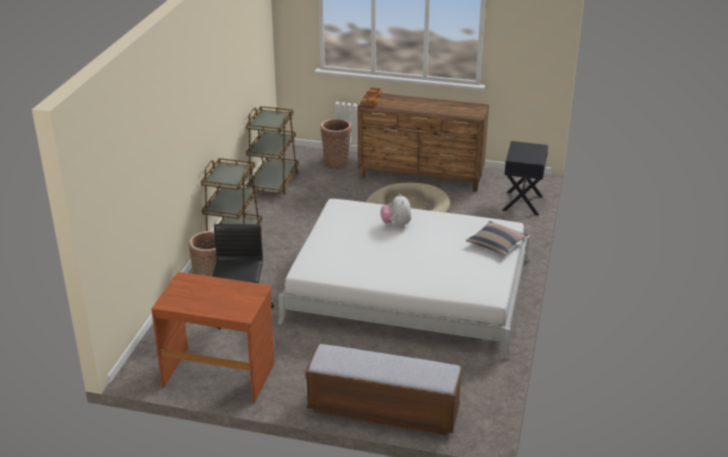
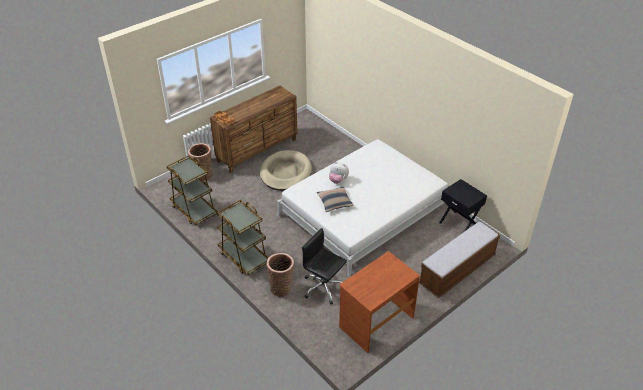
camera: 55 degrees left, 10 degrees up
(496, 243) = (389, 156): pillow -> pillow (335, 202)
(523, 203) = (324, 131): black nightstand -> black nightstand (459, 224)

